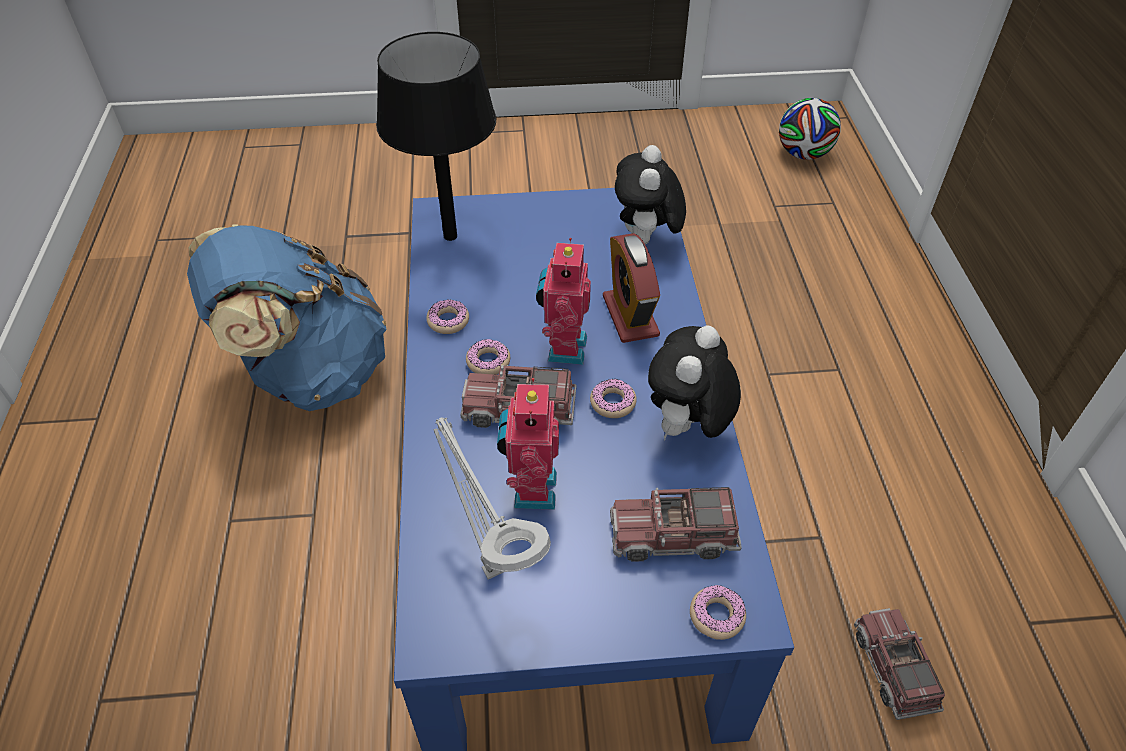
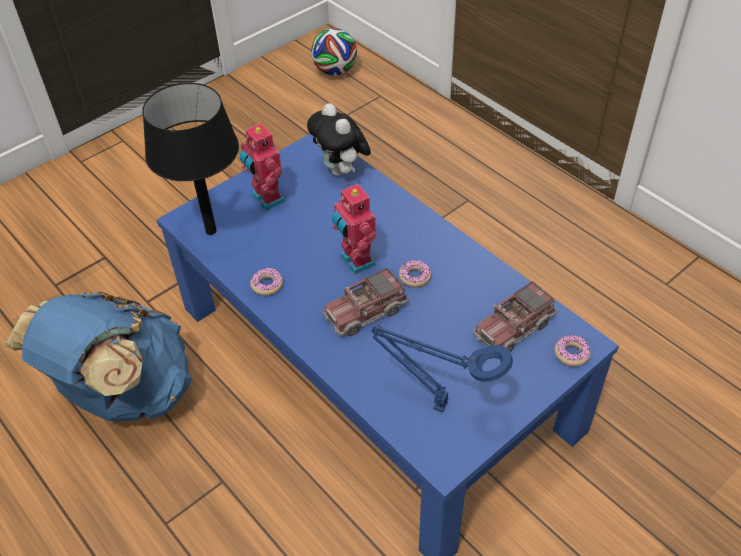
camera: 35 degrees left, 0 degrees up
(488, 362) = (318, 295): donut -> none
(490, 566) = (436, 405): grey table lamp -> blue table lamp
(531, 489) = (417, 351): toy robot -> toy robot (266, 199)
(630, 316) = (376, 221): alarm clock -> none
(687, 428) = (468, 267): plush toy -> none
(893, 669) = (625, 348): toy truck -> none

